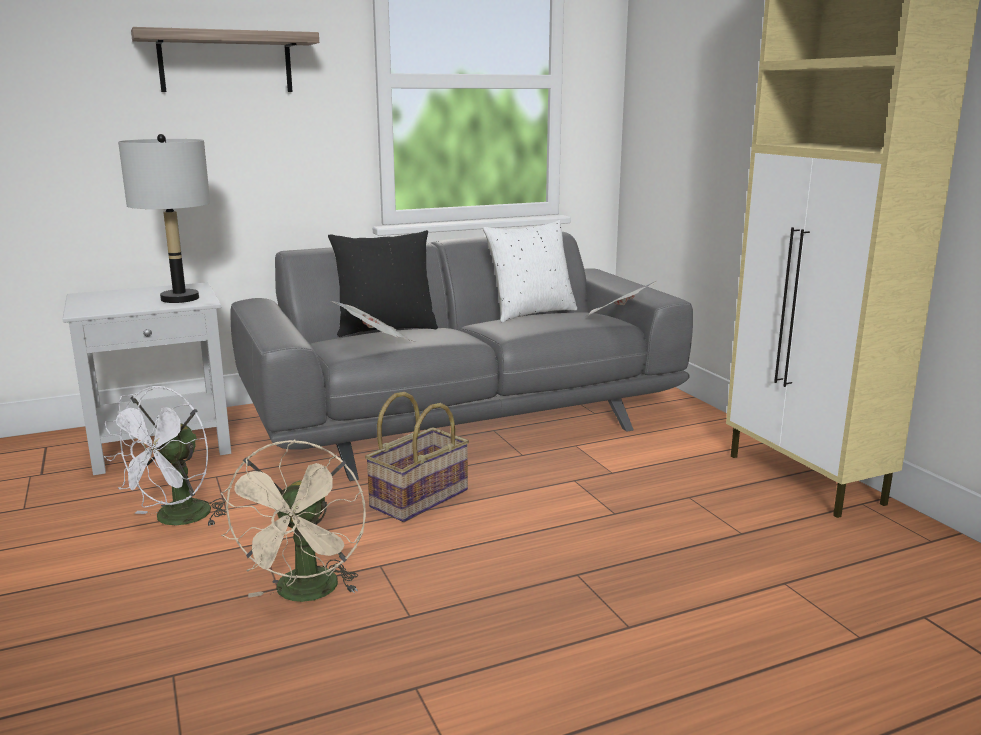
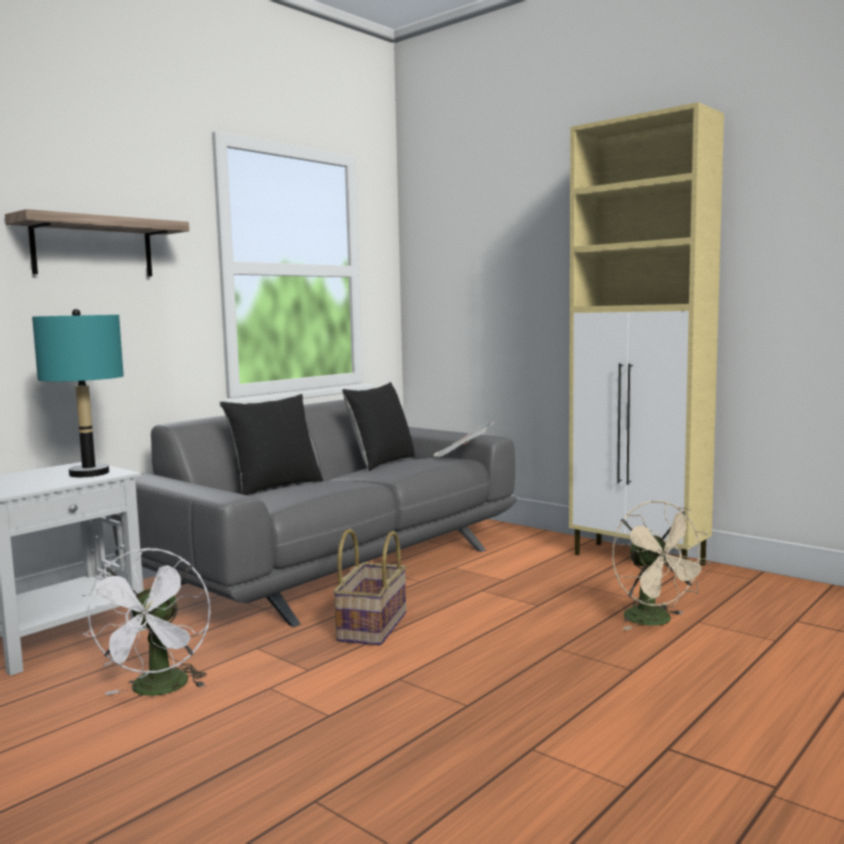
camera: 25 degrees left, 10 degrees down
(180, 299) = (89, 473): grey table lamp -> turquoise table lamp
(306, 594) = (361, 713): beige fan -> beige fan (656, 621)
(375, 342) = (294, 493): newspaper -> none
(531, 313) = (381, 463): white pillow -> black pillow

